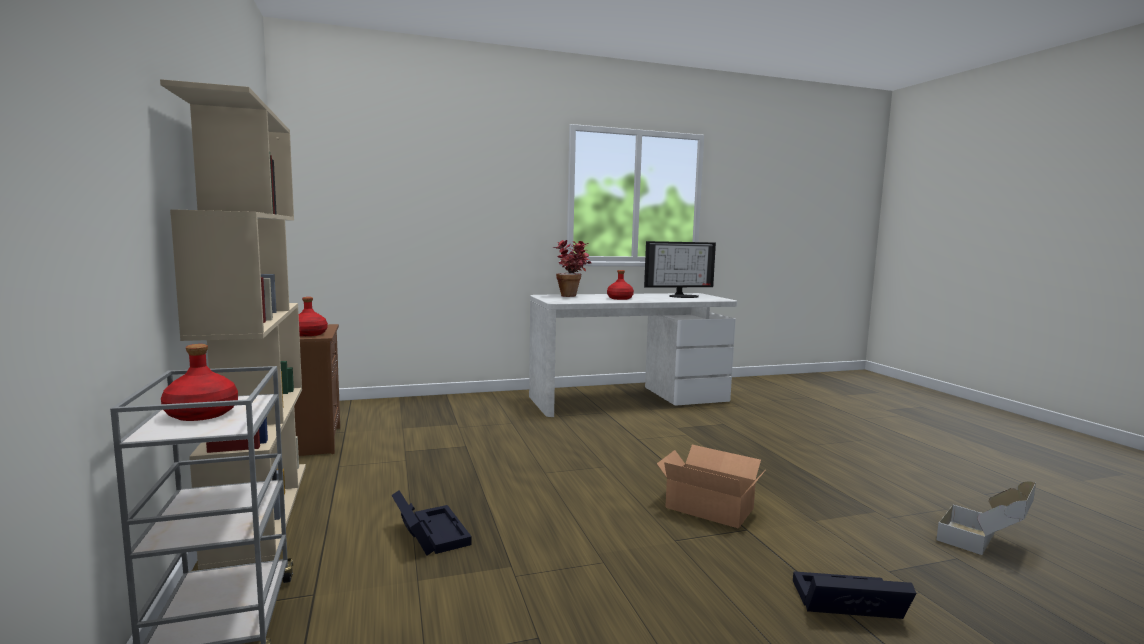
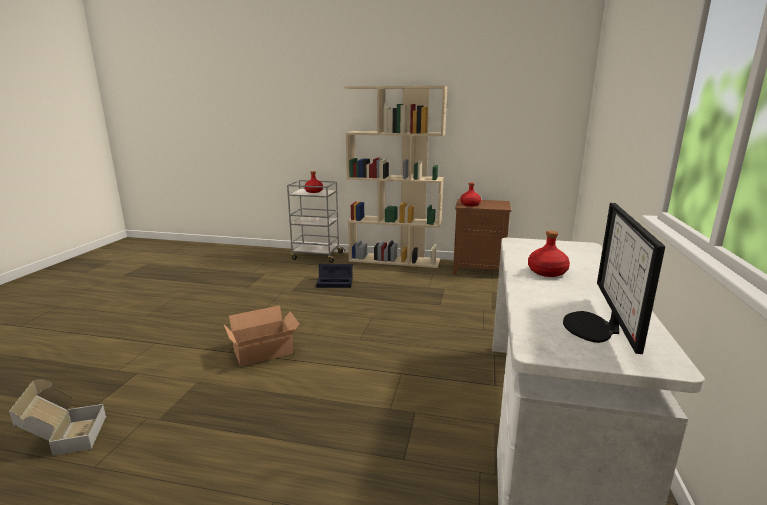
camera: 120 degrees right, 10 degrees up
(572, 296) = (581, 256): potted plant -> none
(845, 604) = (154, 345): black storage box -> none

